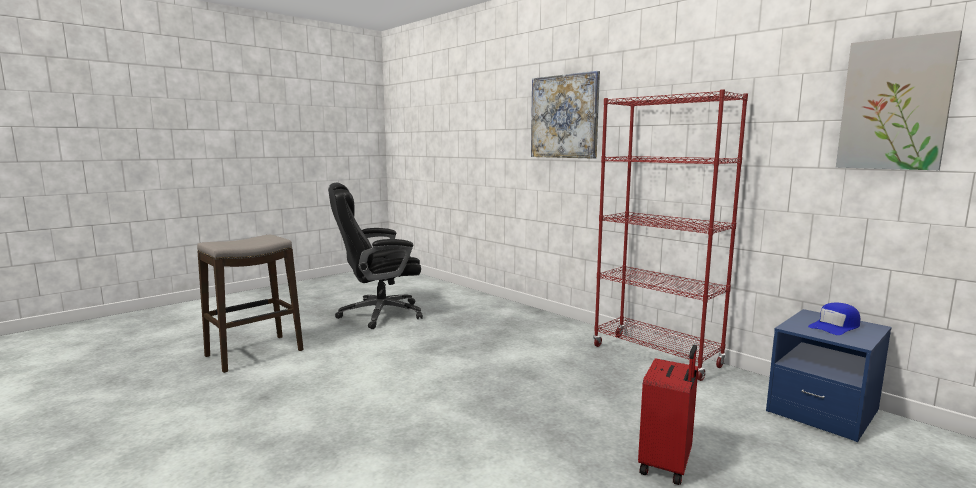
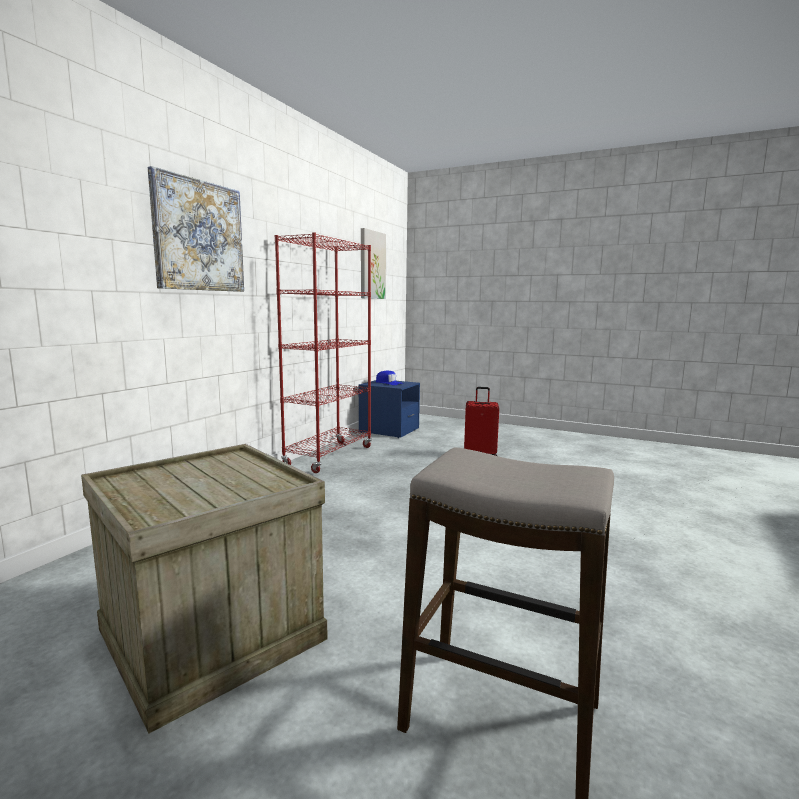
camera: 110 degrees left, 0 degrees up
(379, 314) = (210, 637): black office chair -> crate

